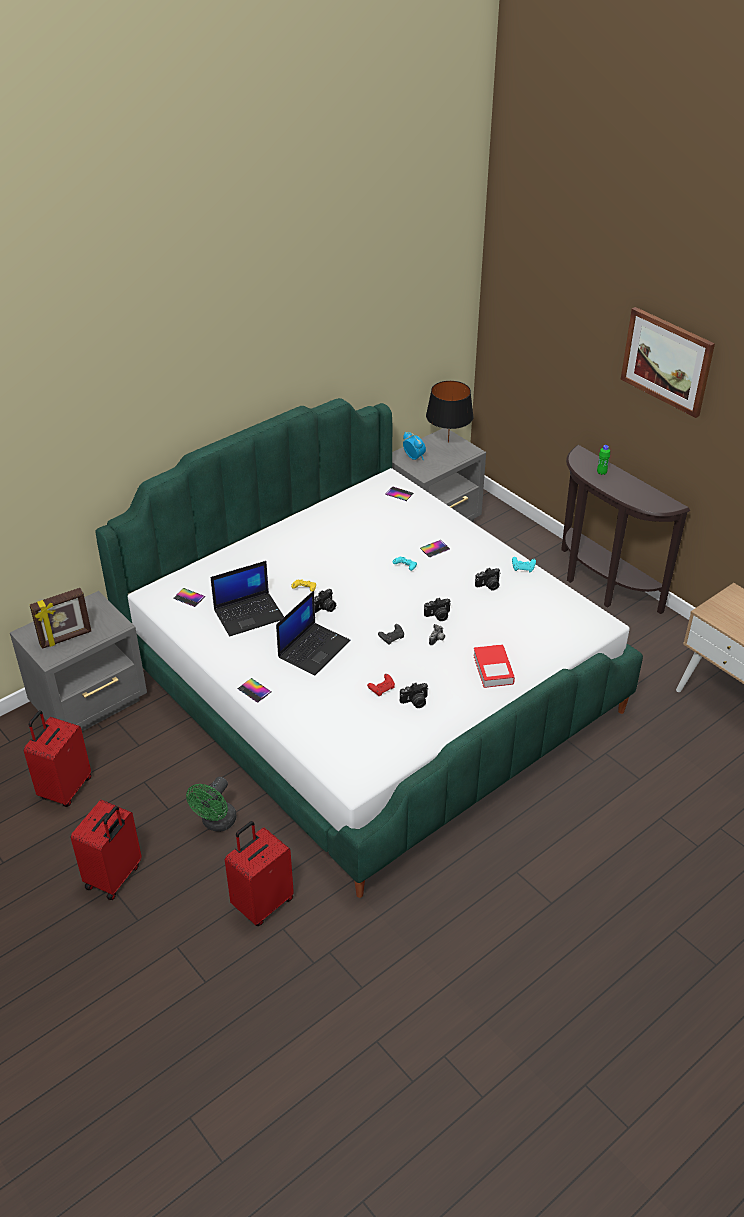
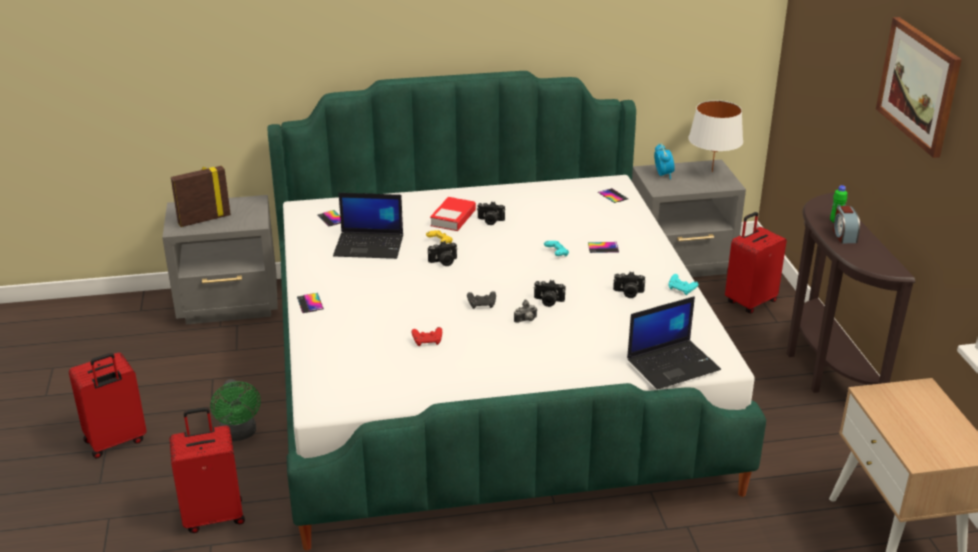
camera: 30 degrees right, 10 degrees down
(65, 788) = (146, 360): red suitcase -> red suitcase (749, 301)
(66, 638) = (204, 219): picture frame -> picture frame turned 150 degrees clockwise
(216, 823) = (239, 434): green fan -> green fan turned 75 degrees counterclockwise
(314, 648) = (399, 289): laptop -> laptop (673, 364)
(415, 702) = (449, 362): camera -> camera (490, 221)
(448, 442) = (712, 172): black table lamp -> white table lamp
(493, 669) = (558, 363): book -> book (453, 218)
(617, 484) = (844, 235): none -> alarm clock

